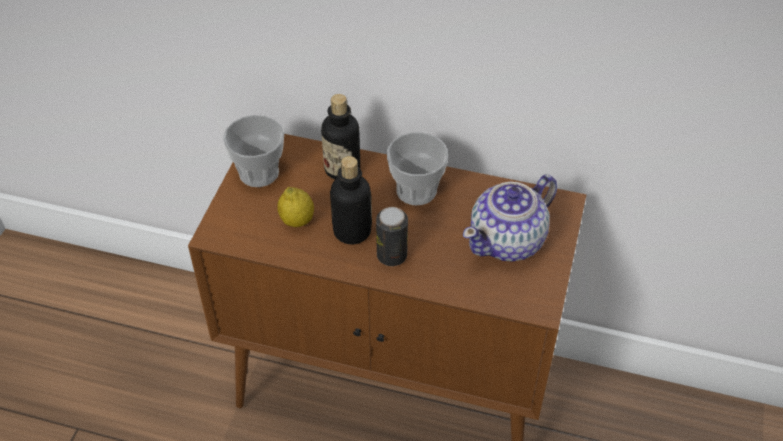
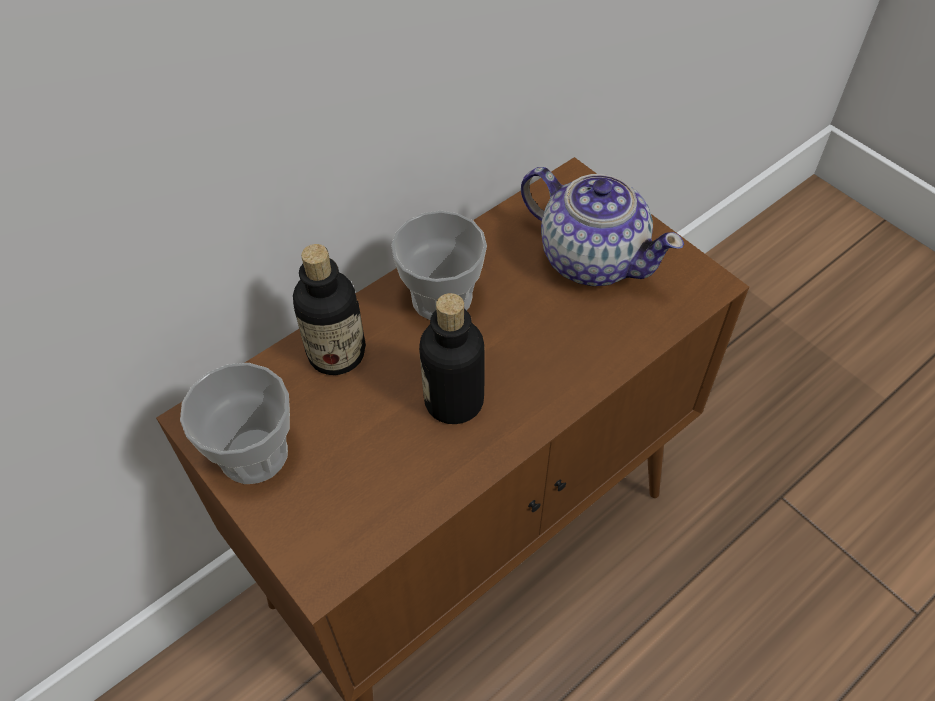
camera: 55 degrees left, 5 degrees up
(297, 221) = (384, 454): lemon -> none
(392, 255) = (528, 381): can -> none
(508, 241) = (591, 257): teapot -> teapot turned 45 degrees counterclockwise

